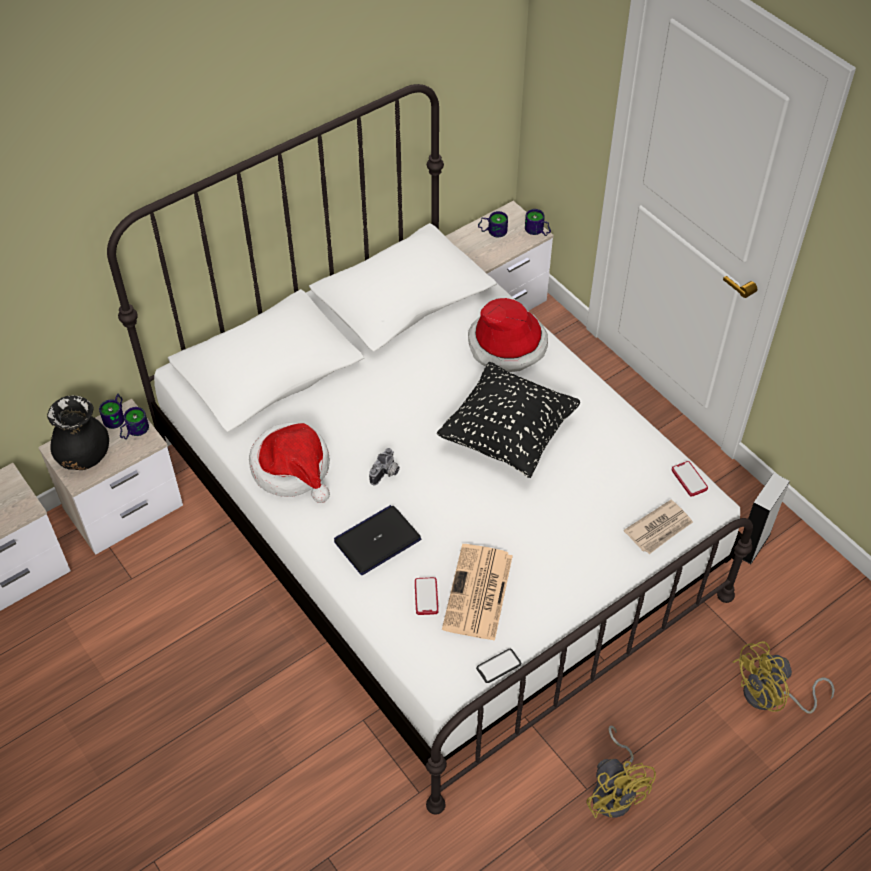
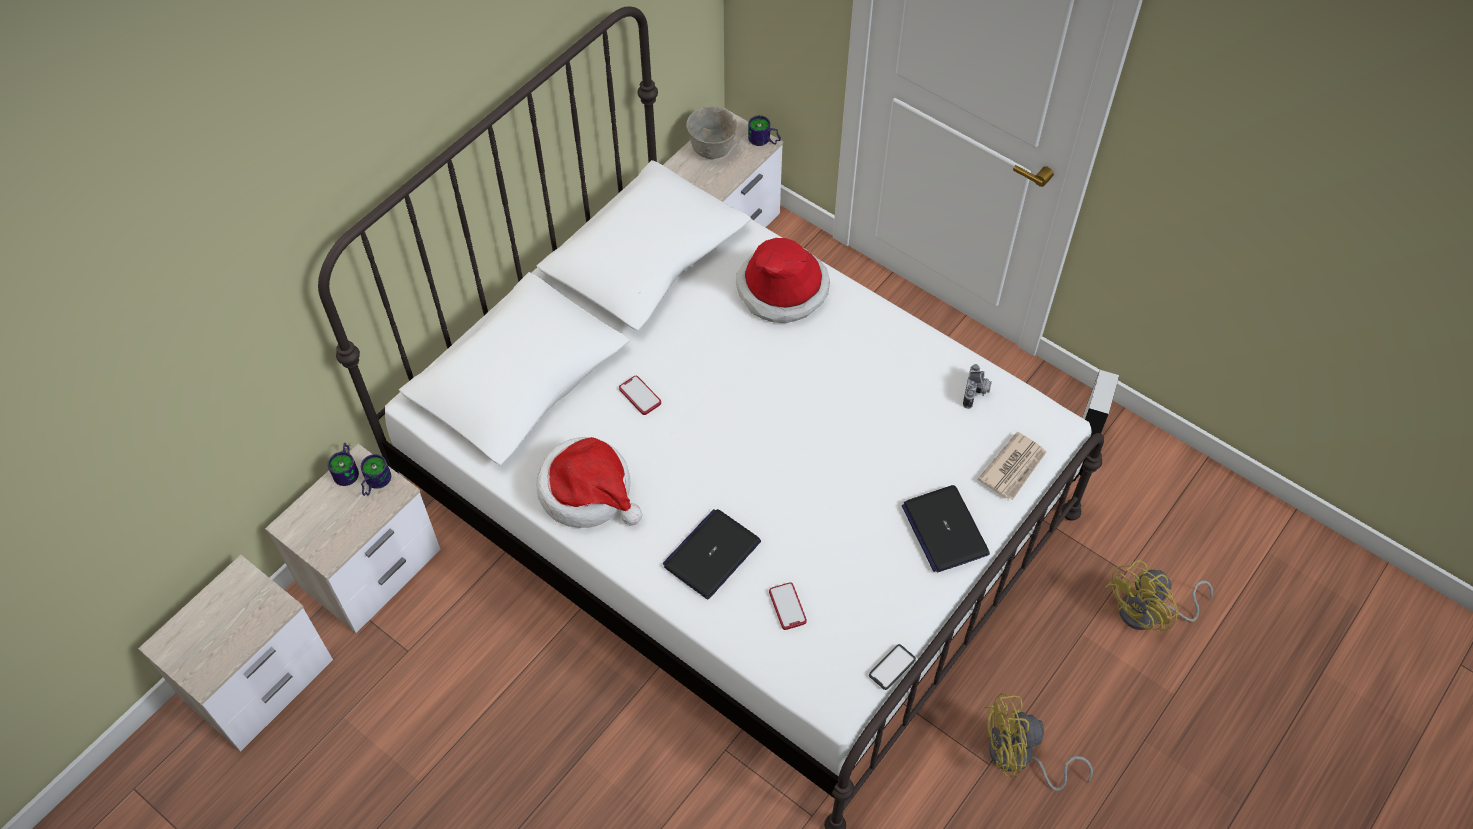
camera: 15 degrees left, 5 degrees up
(84, 457) = (326, 527): black vase -> none
(386, 474) = (696, 472): camera -> camera (976, 393)
(478, 594) = (843, 589): newspaper -> none
(492, 230) = (713, 149): mug -> grey bowl
(507, 436) = (817, 398): black pillow -> none
(581, 565) = (944, 529): none -> laptop
(615, 791) = (1019, 758): yellow fan -> yellow fan turned 120 degrees clockwise
(689, 479) = (1028, 403): phone -> phone (640, 396)

